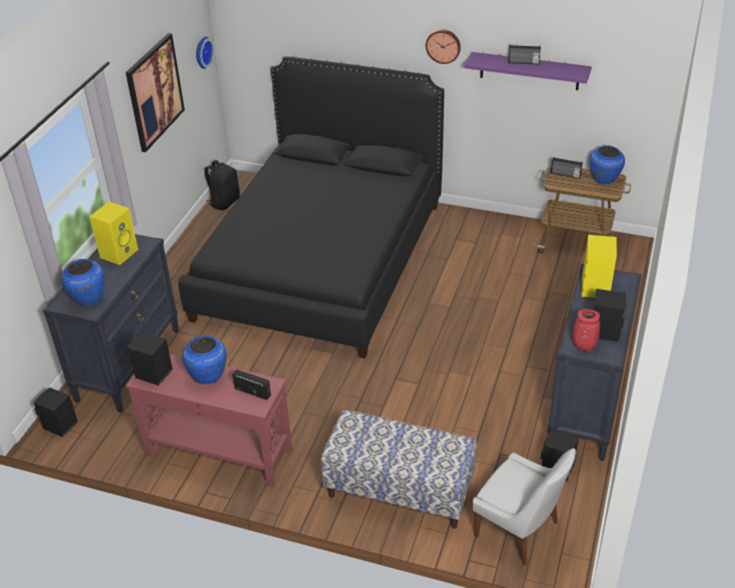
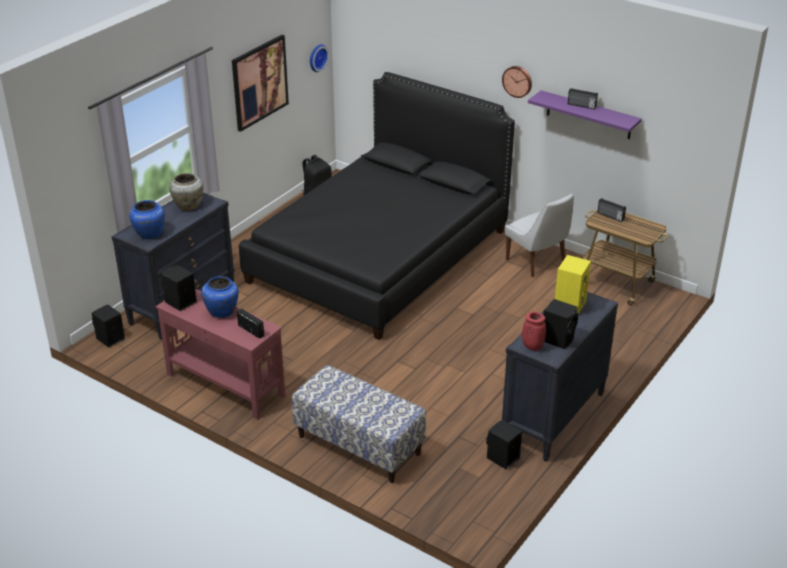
camera: 15 degrees right, 5 degrees down
(119, 253) = (188, 205): yellow speaker -> beige vase
(519, 531) = (445, 497): white chair -> white chair (537, 262)
(604, 179) = (644, 226): blue vase -> none

